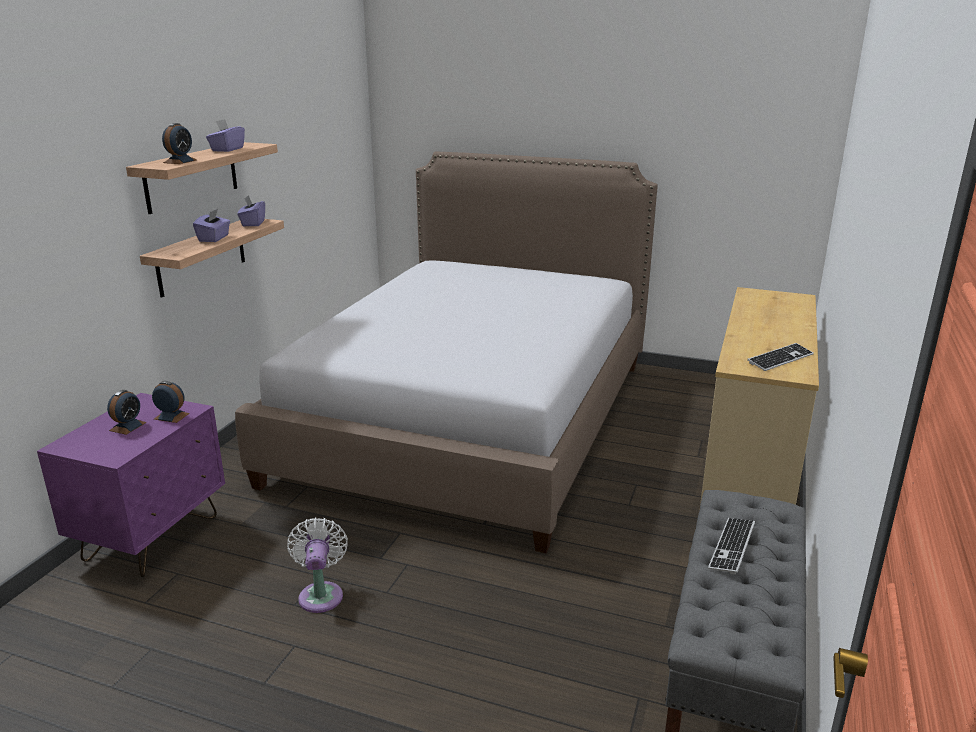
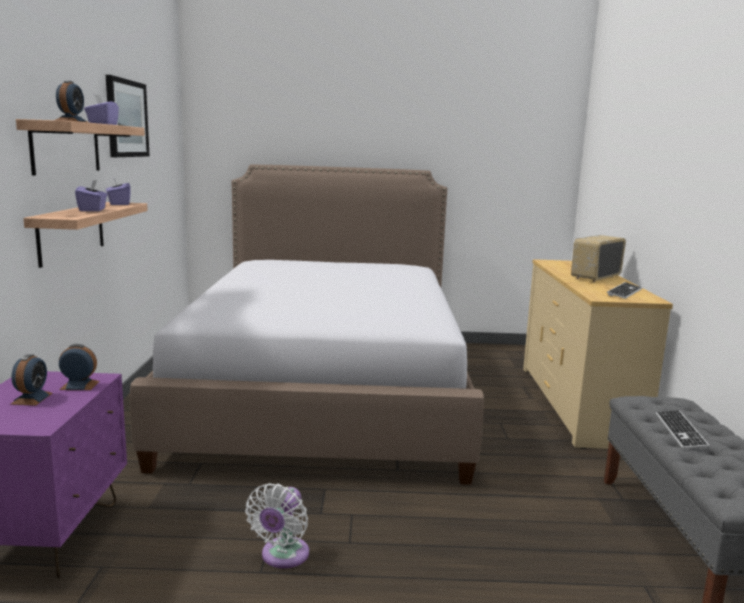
camera: 20 degrees left, 10 degrees down
(277, 124) = (126, 118): none -> picture
(321, 594) = (282, 556): white fan -> white fan turned 135 degrees counterclockwise
(776, 329) = (595, 278): none -> radio

